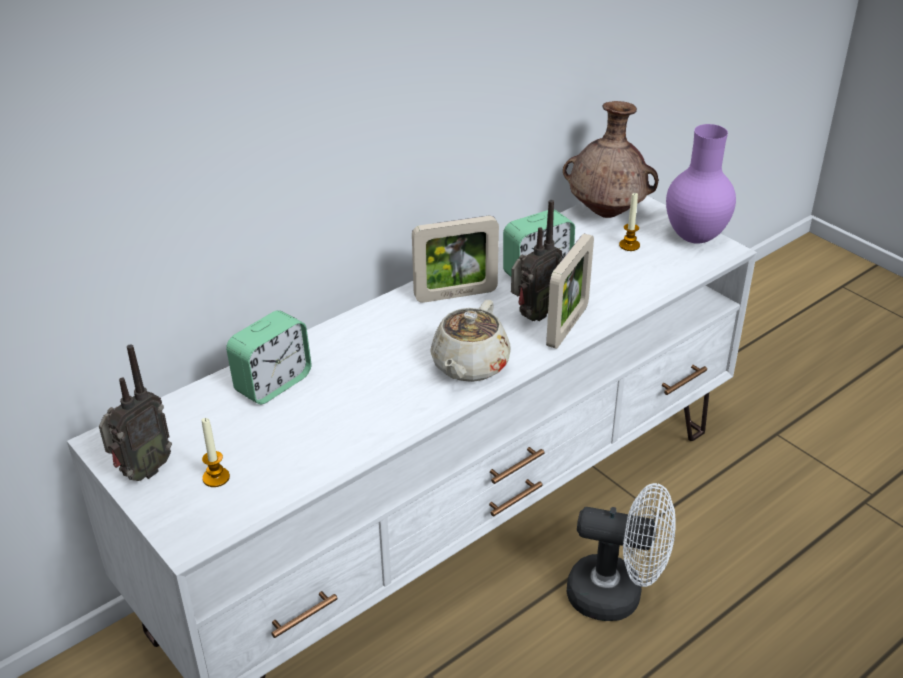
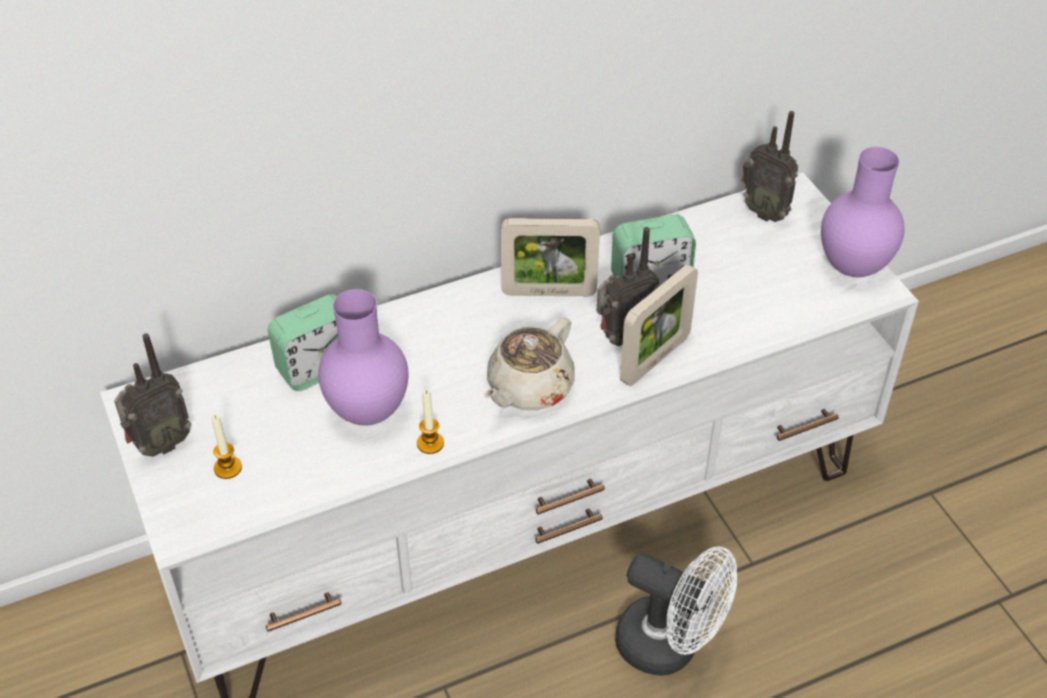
camera: 15 degrees right, 10 degrees up
(332, 408) = (368, 410): none -> purple vase
(607, 213) = (765, 212): brown vase -> radio
(629, 245) = (771, 263): candle -> candle (430, 443)

